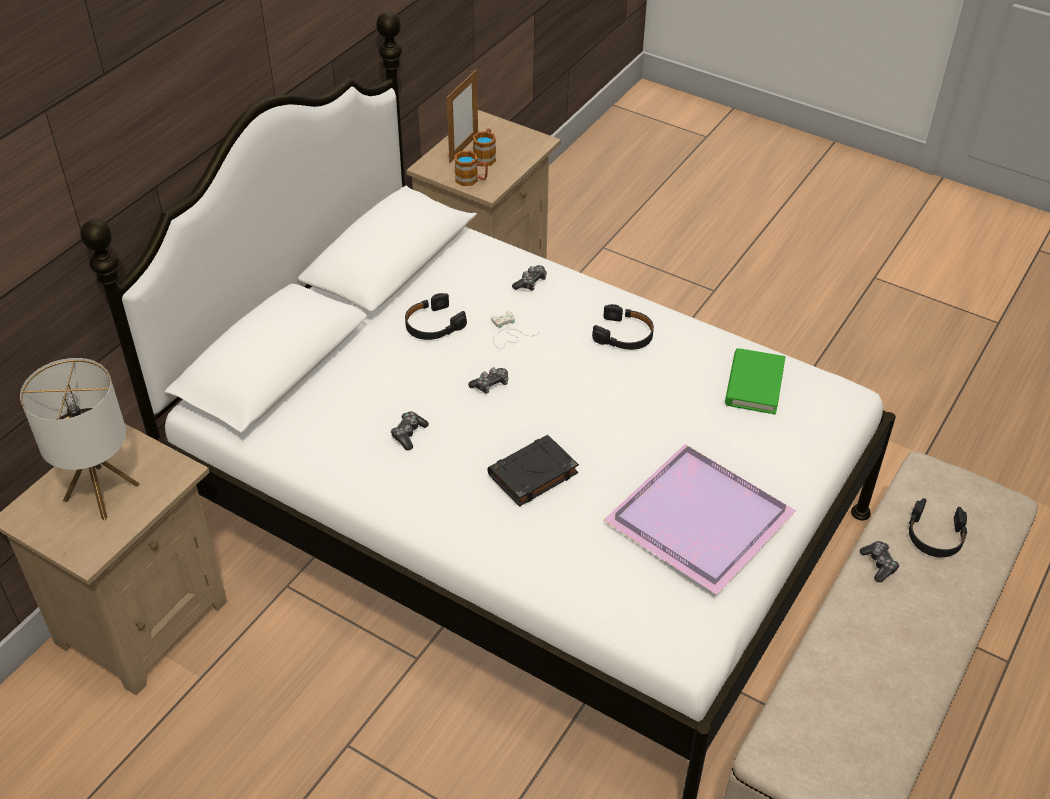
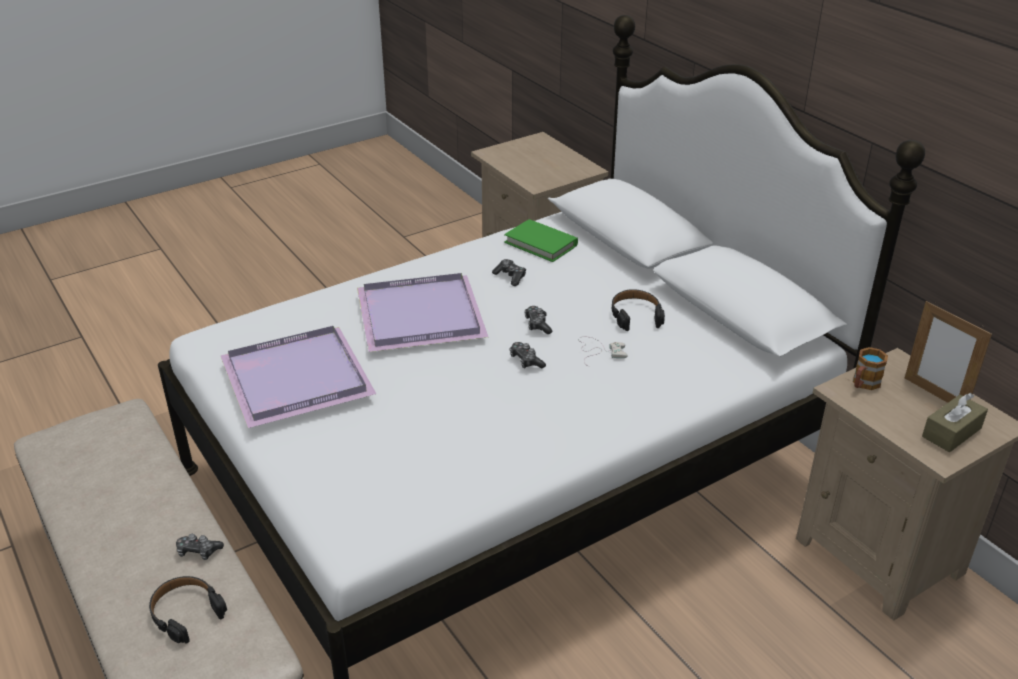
camera: 115 degrees right, 10 degrees down
(101, 492) = (539, 161): table lamp -> none
(485, 156) = (913, 406): mug -> none
(507, 139) = (951, 432): none -> brown tissue box
(530, 283) = (667, 384): game controller -> game controller (526, 361)
(532, 475) = (418, 315): black book -> purple tray
(624, 335) = (551, 418): black headphones -> none
(754, 384) = (421, 480): green book -> green book (541, 244)

